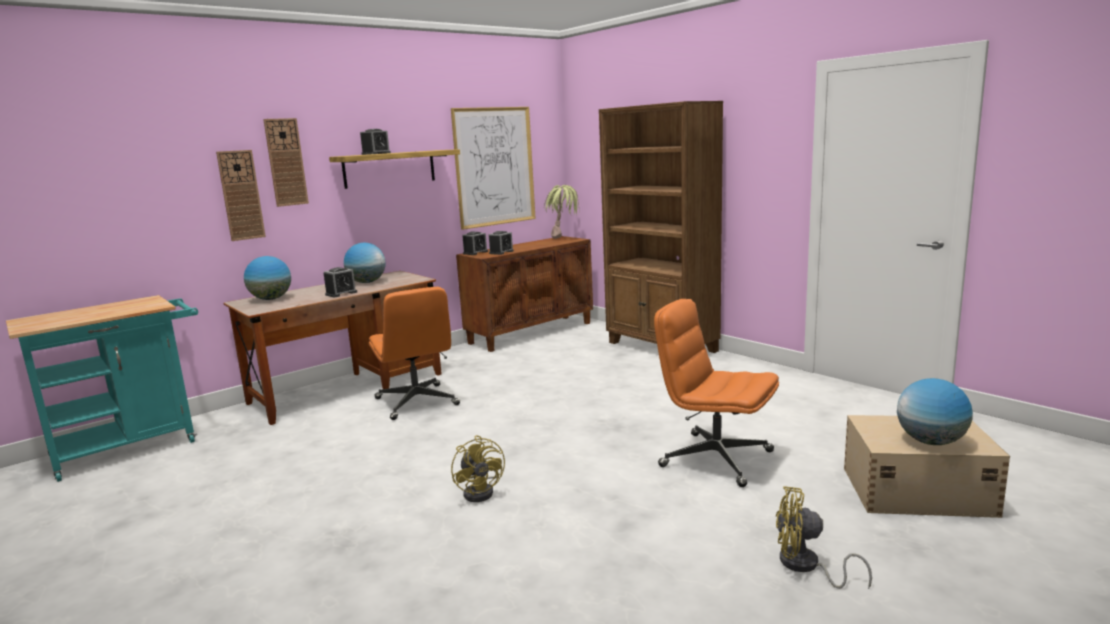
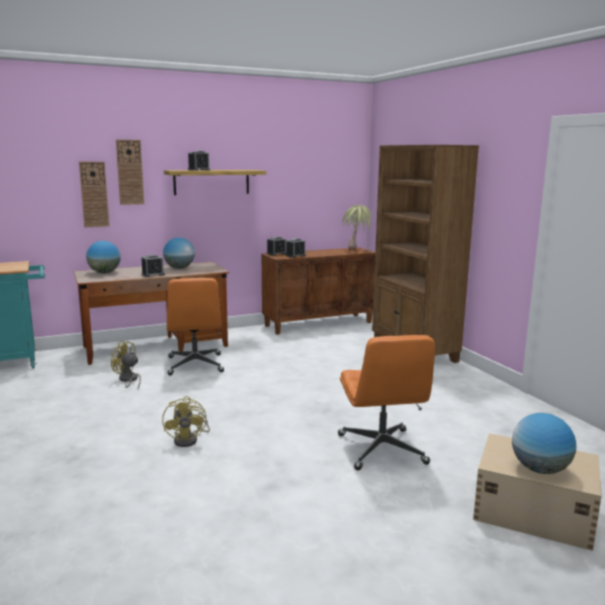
camera: 15 degrees right, 0 degrees up
(494, 166) = (302, 186): picture -> none
(714, 459) = (382, 450): orange office chair -> orange office chair turned 150 degrees counterclockwise
(806, 566) = (384, 550): yellow fan -> yellow fan (128, 380)

